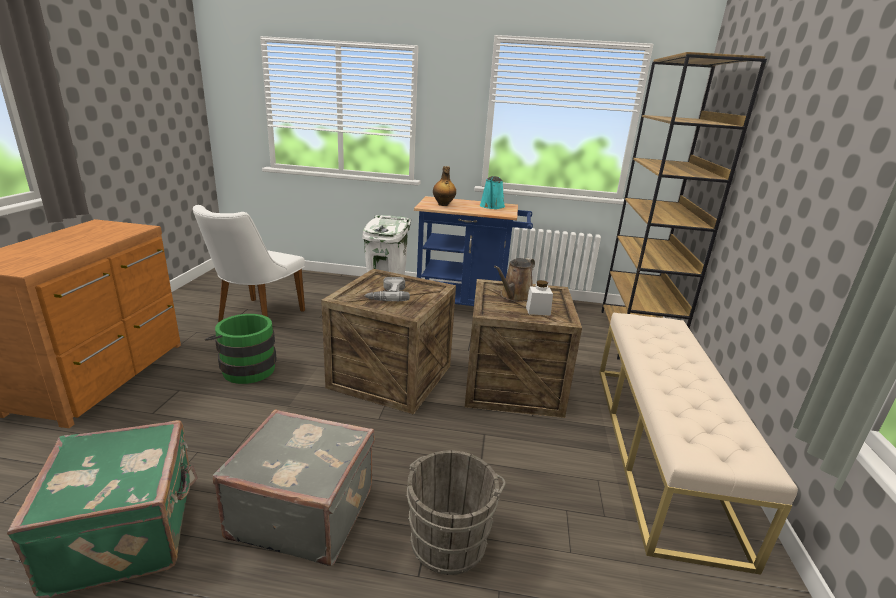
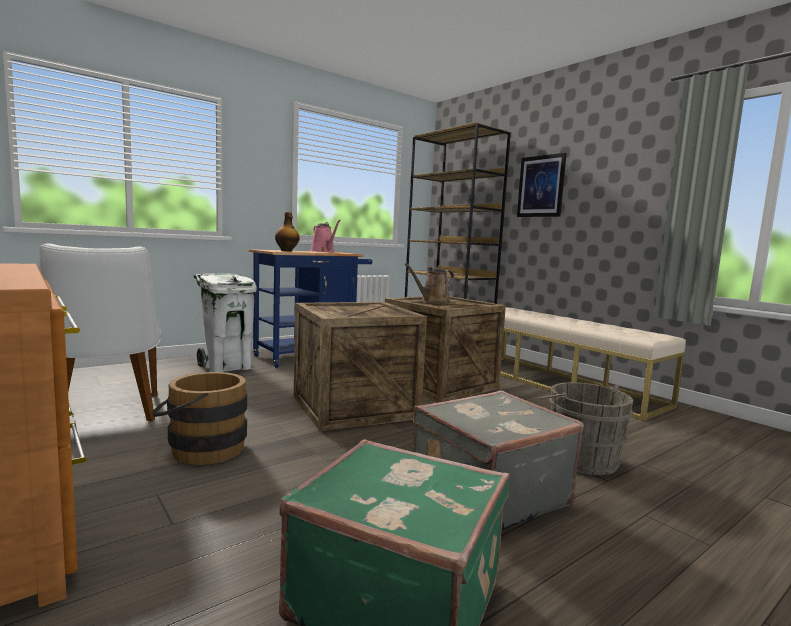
camera: 45 degrees left, 15 degrees down
(246, 368) = (200, 449): green bucket -> brown bucket
(387, 295) = (358, 311): power drill -> none
(492, 206) = (324, 251): turquoise watering can -> pink watering can
(515, 296) = (433, 301): brown watering can -> brown watering can turned 60 degrees clockwise
(538, 311) = (465, 304): white jar -> none
(773, 156) = (541, 186): none -> picture

